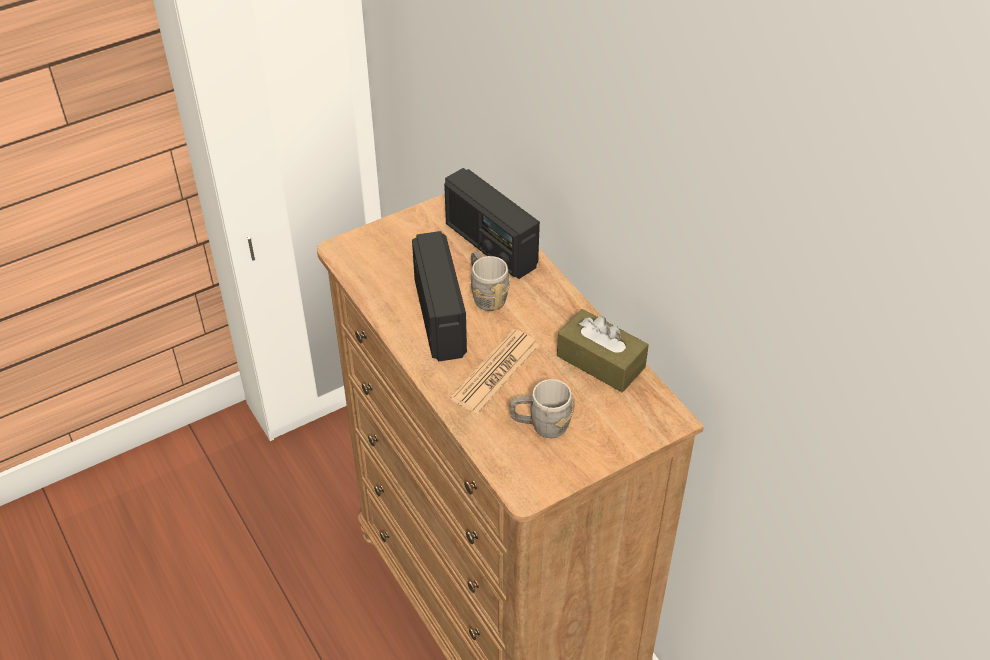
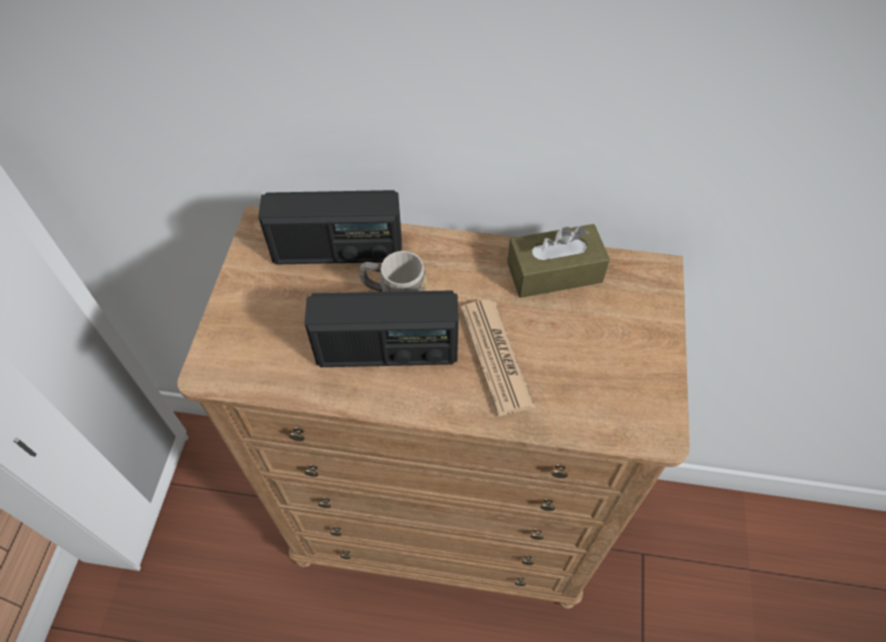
camera: 50 degrees left, 10 degrees up
(441, 317) = (387, 351): radio -> radio turned 150 degrees clockwise
(541, 425) = (590, 366): grey mug -> none

